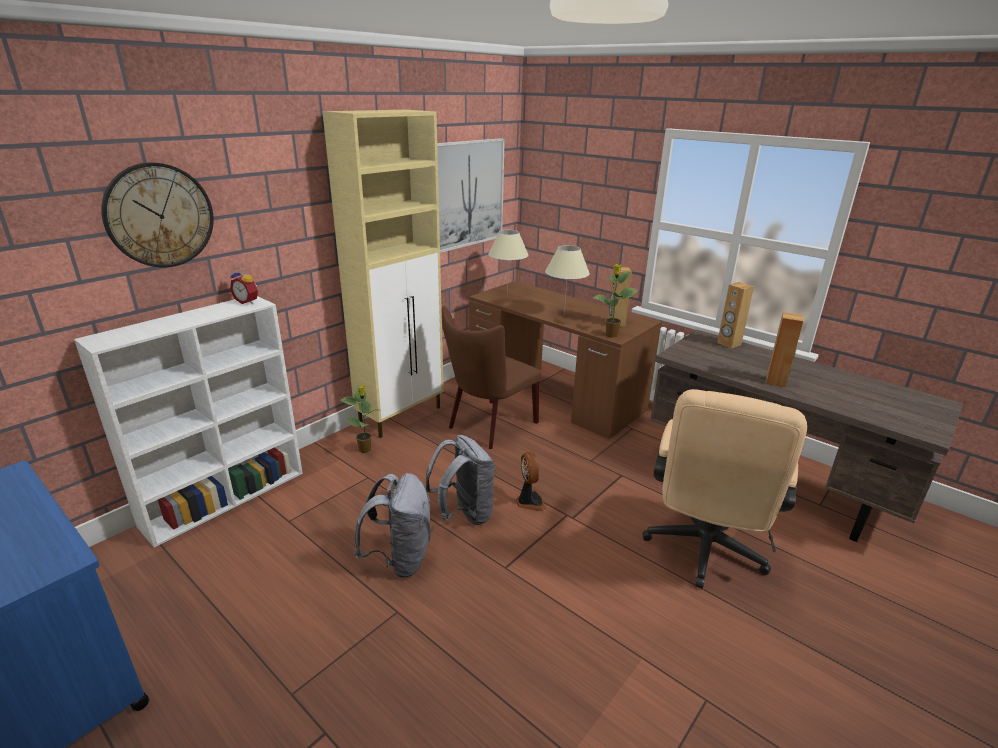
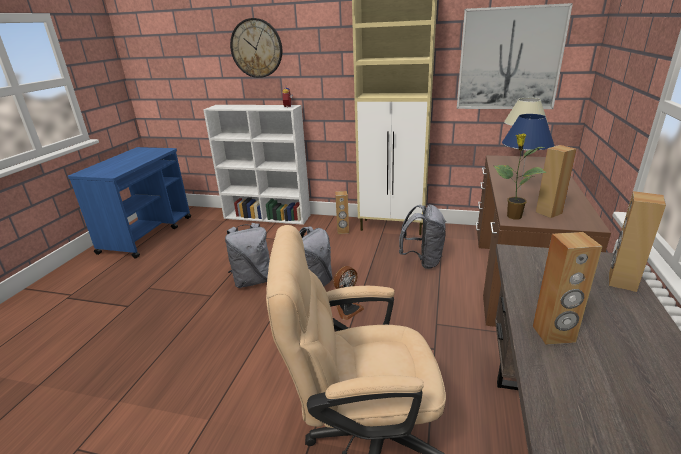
camera: 65 degrees right, 0 degrees up
(365, 450) = (343, 231): potted plant -> brown speaker
(488, 426) = (423, 261): brown chair -> grey backpack
(564, 315) = (520, 189): beige table lamp -> blue table lamp

